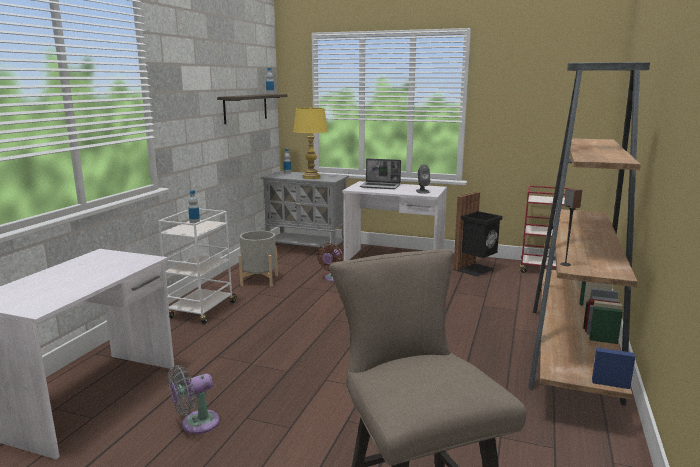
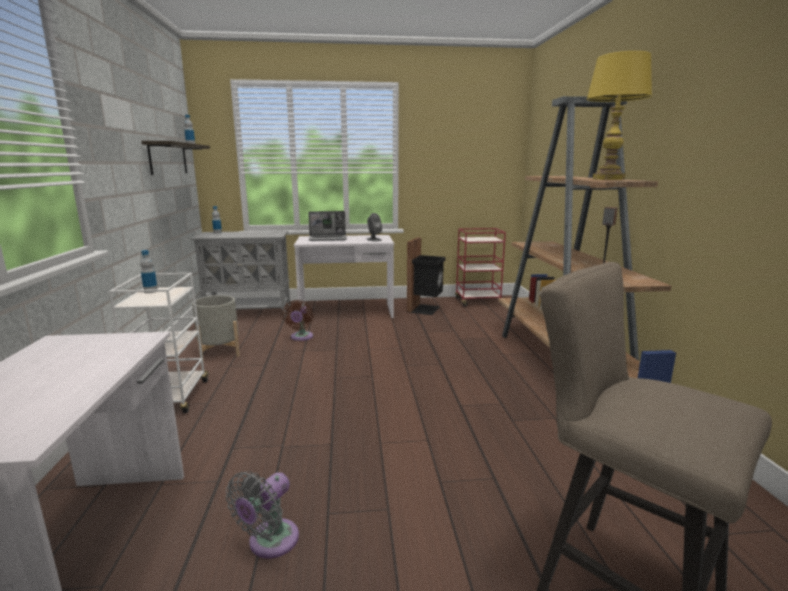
camera: 25 degrees left, 0 degrees up
(311, 177) = (251, 235): yellow table lamp -> yellow table lamp (608, 179)

